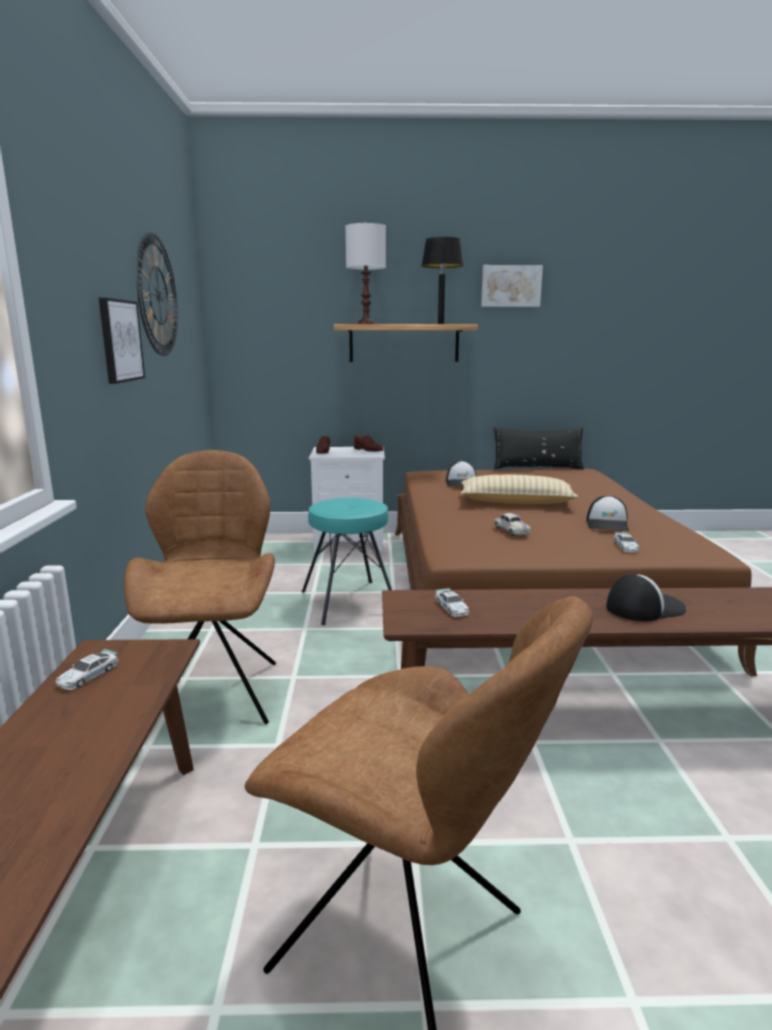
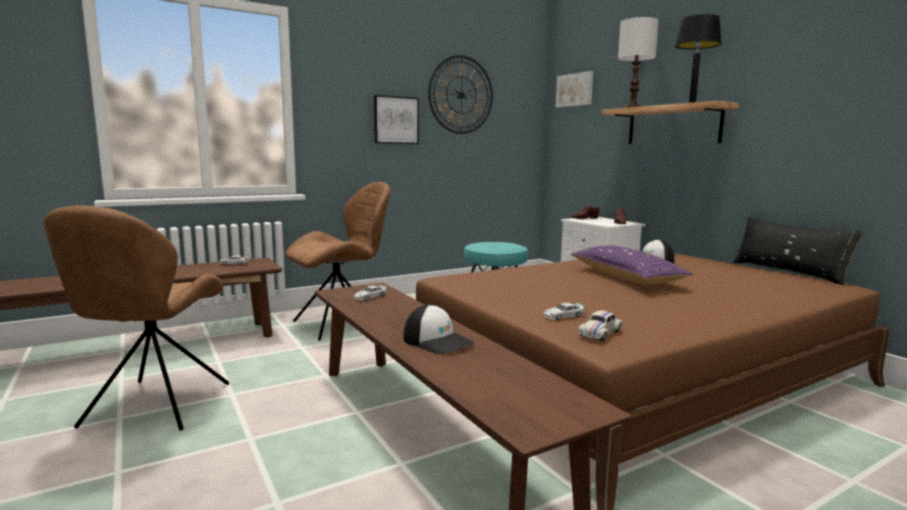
camera: 60 degrees right, 5 degrees down
(511, 286) = (786, 55): picture -> picture (575, 90)
(511, 531) = (534, 283): white toy car -> white toy car (599, 333)
(516, 502) = (626, 277): beige pillow -> purple pillow
(607, 524) = (628, 307): cap -> none

